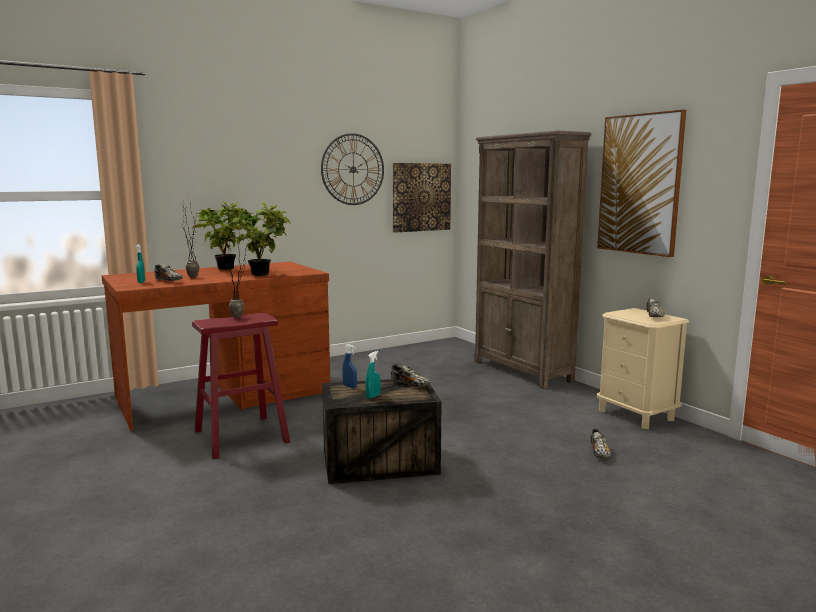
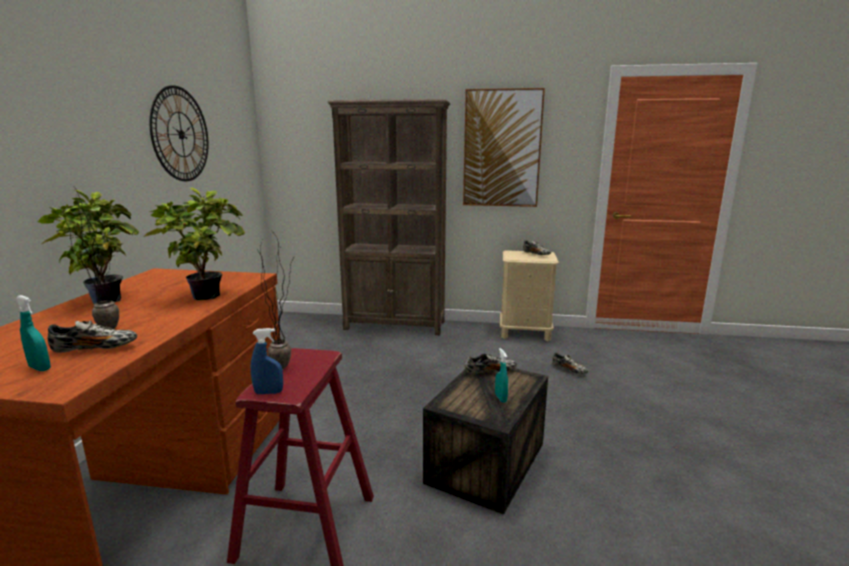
camera: 50 degrees left, 5 degrees up
(350, 386) = (456, 398): blue spray bottle -> blue spray bottle (268, 392)
(421, 197) = (238, 166): picture -> none

